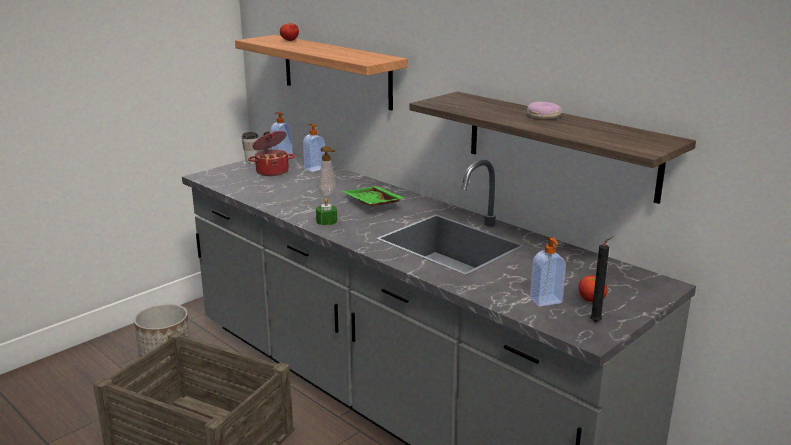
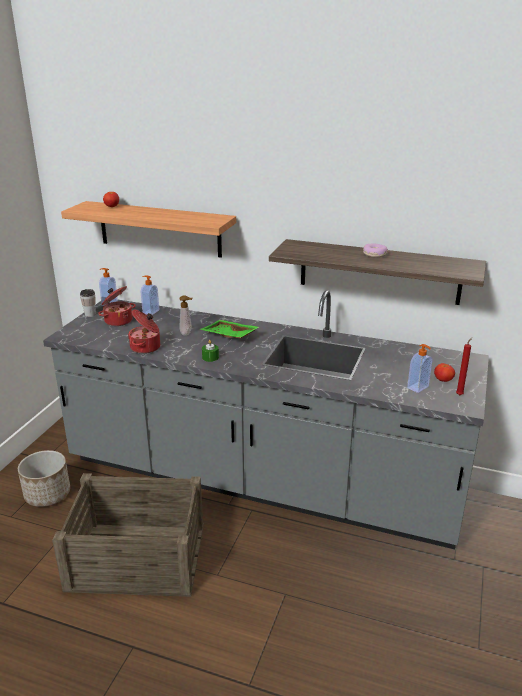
camera: 25 degrees left, 5 degrees up
(271, 200) = (146, 347): none -> cooking pot
(597, 321) = (460, 395): black candle -> red candle

